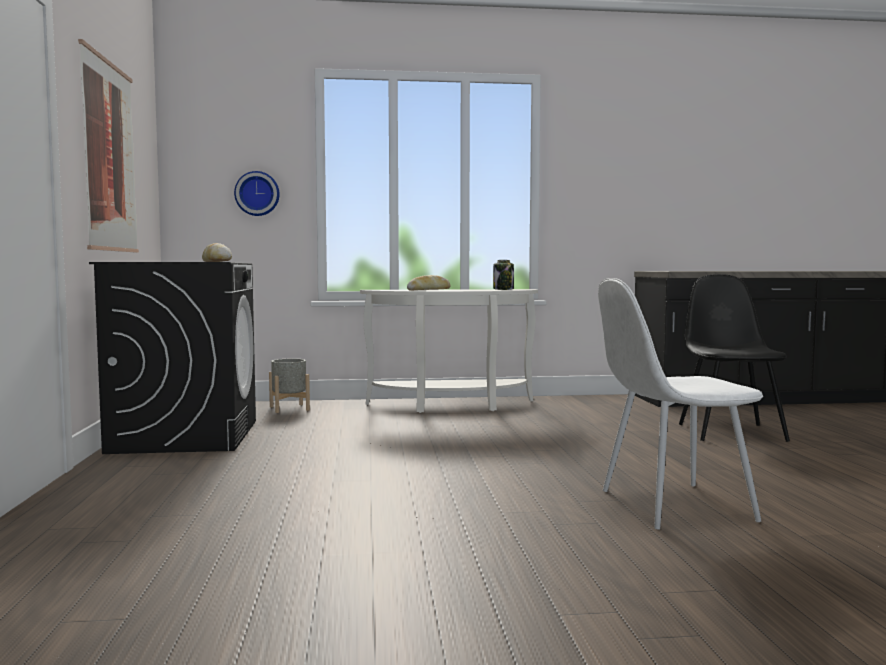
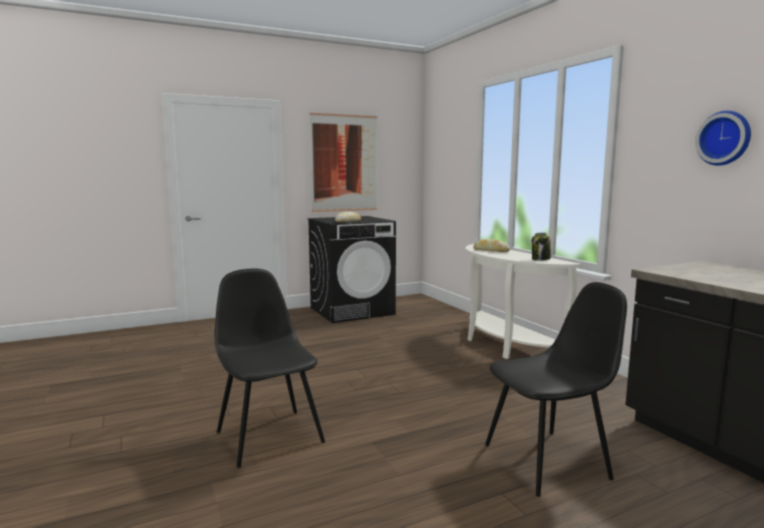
camera: 70 degrees right, 5 degrees up
(257, 194) = (454, 172): wall clock -> wall clock (725, 138)
(289, 408) = (438, 313): grey planter -> none
(672, 506) = (269, 435): white chair -> black chair

